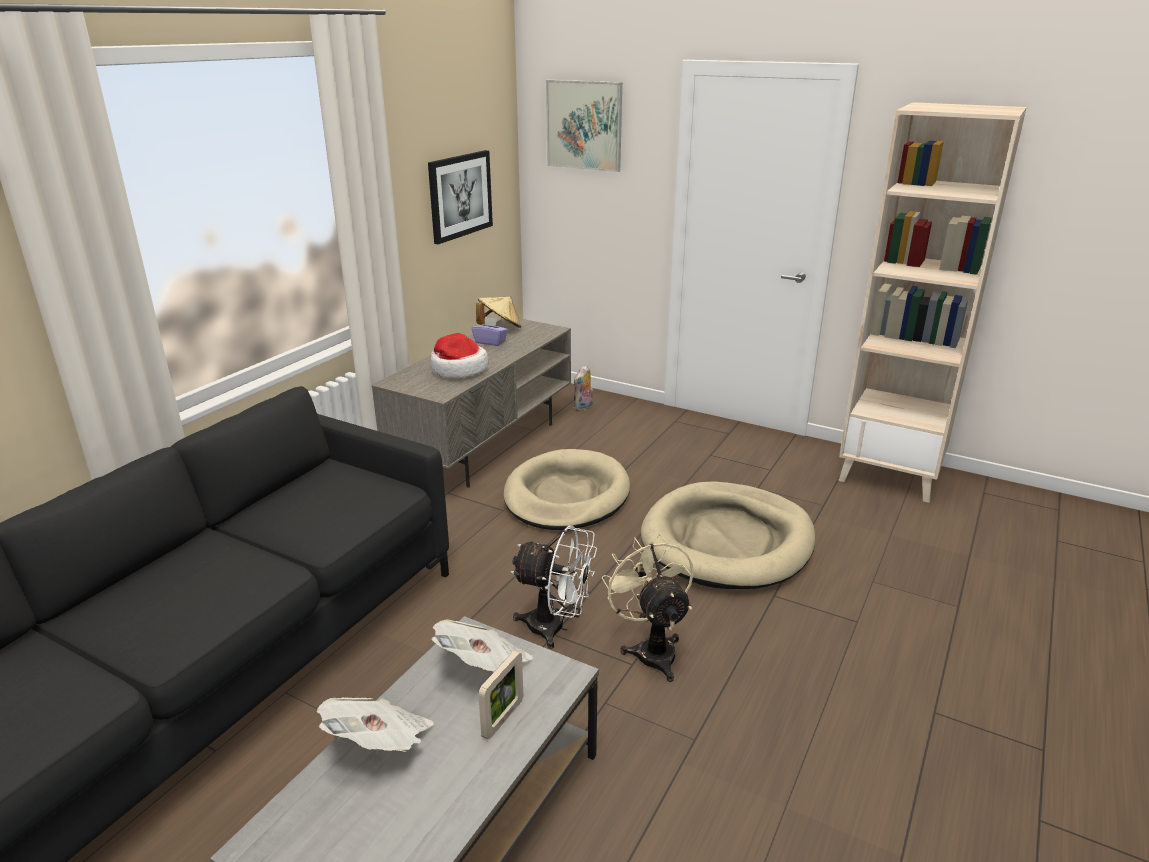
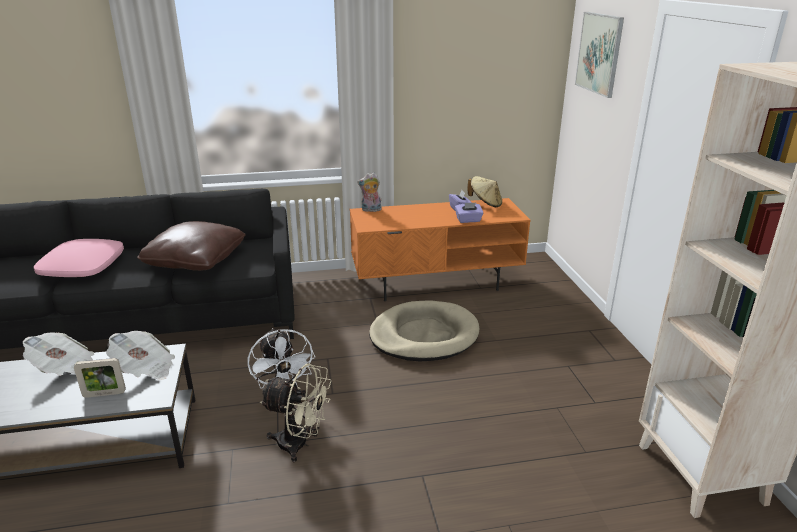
camera: 50 degrees right, 0 degrees up
(125, 628) = (82, 267): none -> pink pillow
(296, 526) = (195, 260): none -> brown pillow
(458, 370) = (405, 218): hat -> none
(460, 195) = (483, 96): picture -> none
(484, 445) = (436, 283): grey tv stand -> orange tv stand
(522, 348) = (468, 220): none -> purple tissue box
(583, 407) = (540, 290): plush toy -> plush toy (370, 210)
(651, 649) = (300, 444): beige fan -> beige fan turned 75 degrees clockwise
(727, 541) = (463, 423): beige dog bed -> none

